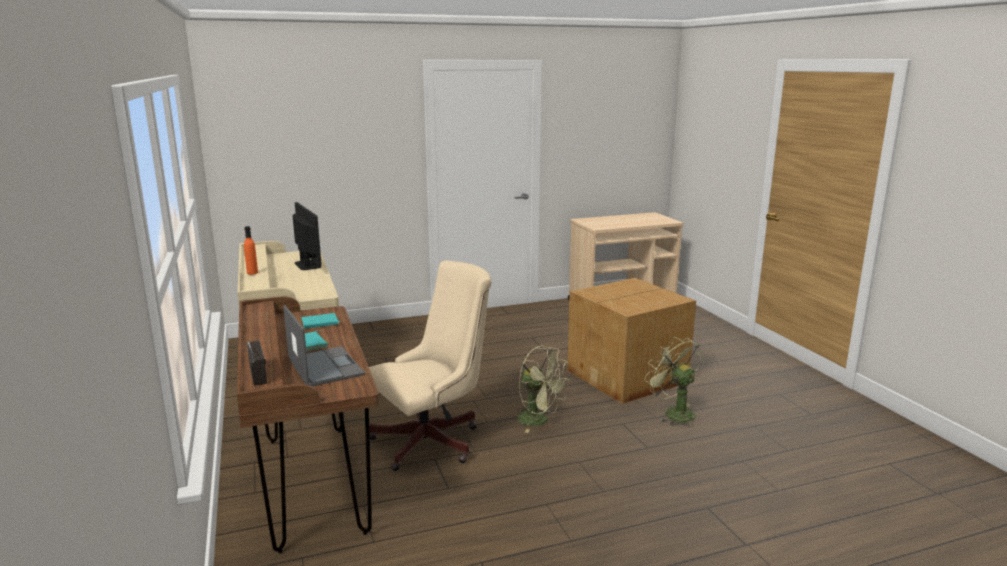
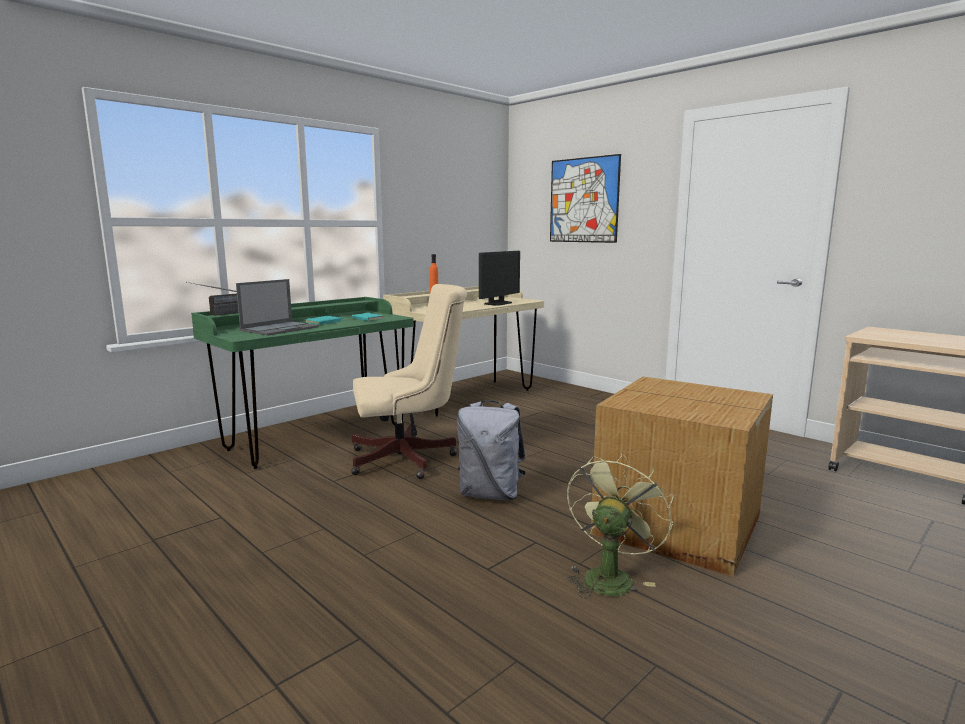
camera: 65 degrees right, 5 degrees down
(312, 483) = (317, 438): brown desk -> green desk
(321, 137) = (583, 200): none -> picture
(433, 440) = (409, 459): beige office chair -> beige office chair turned 45 degrees counterclockwise
(539, 421) = (491, 494): green fan -> grey backpack

